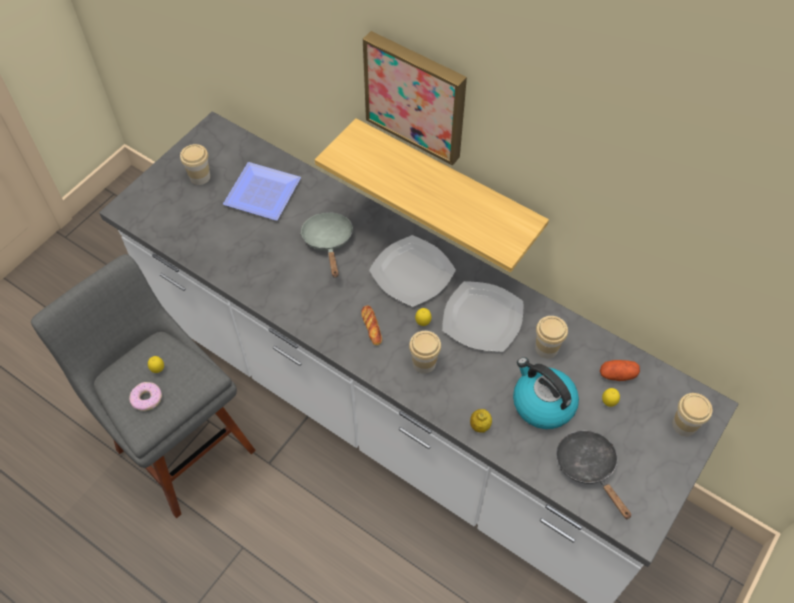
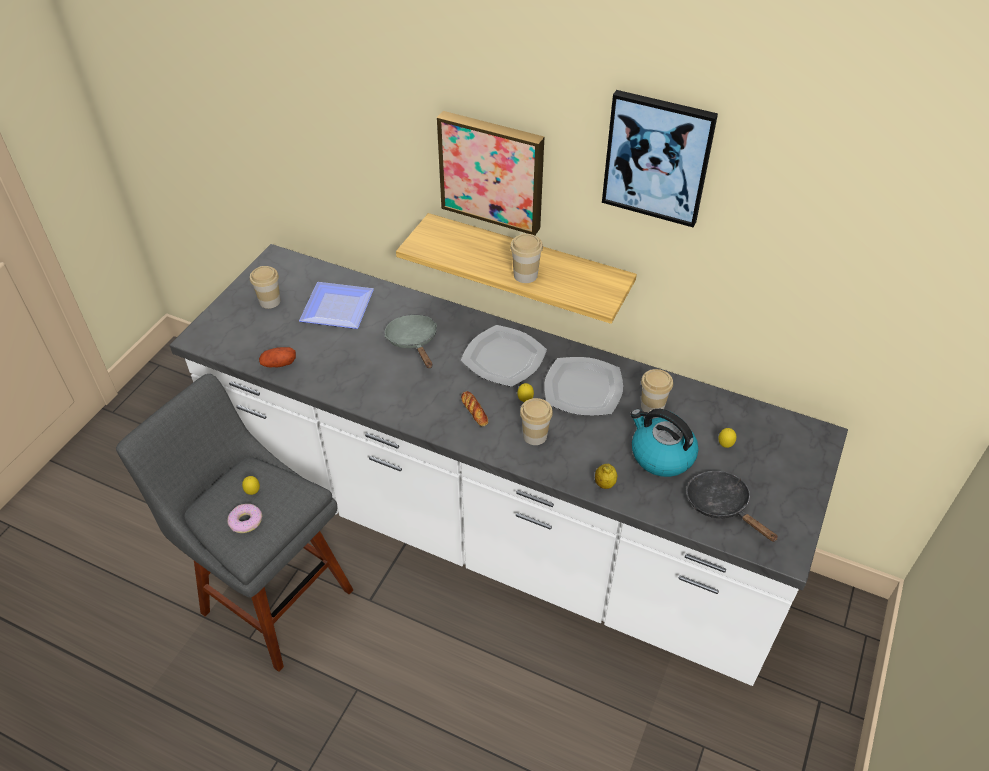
camera: 10 degrees left, 10 degrees down
(575, 122) = (657, 158): none -> picture
(617, 375) = (727, 420): potato -> potato (279, 364)
(684, 425) = (803, 454): cup -> cup (525, 275)

